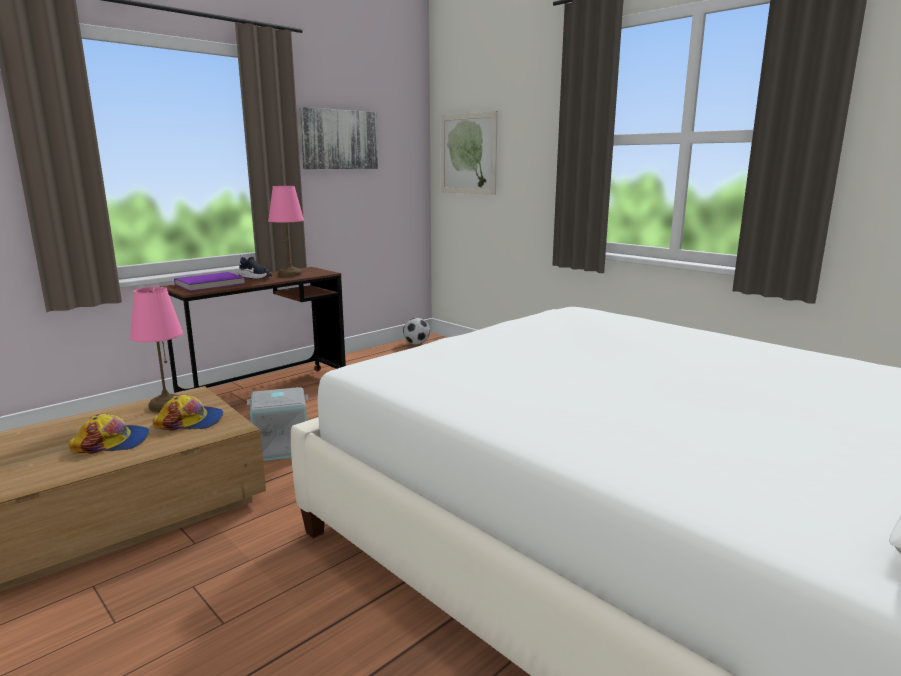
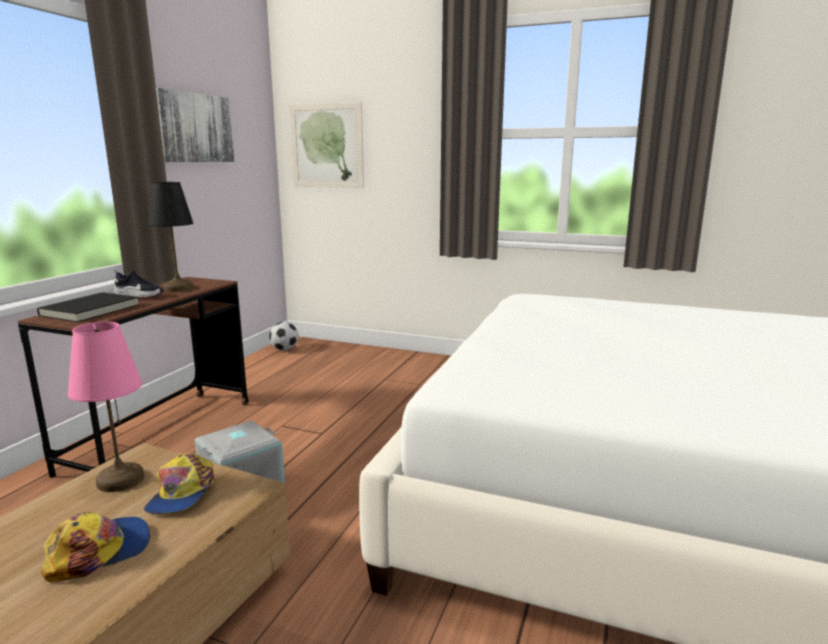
camera: 25 degrees left, 0 degrees up
(190, 421) = (182, 493): cap -> cap turned 120 degrees clockwise
(210, 284) = (92, 310): purple book -> black book
(290, 274) = (178, 288): pink table lamp -> black table lamp

